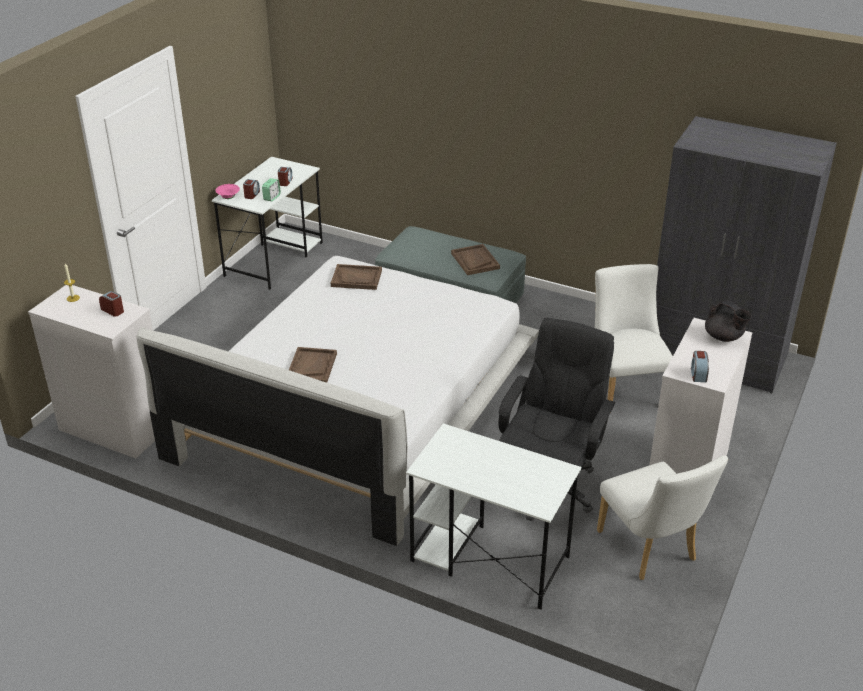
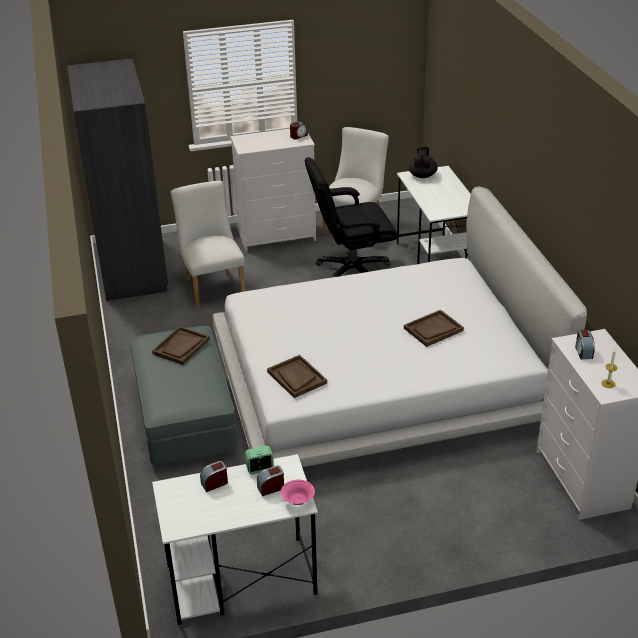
camera: 130 degrees left, 0 degrees up
(625, 386) = (212, 285): white chair -> white chair turned 120 degrees clockwise
(724, 337) = (248, 140): black teapot -> black teapot (422, 175)

